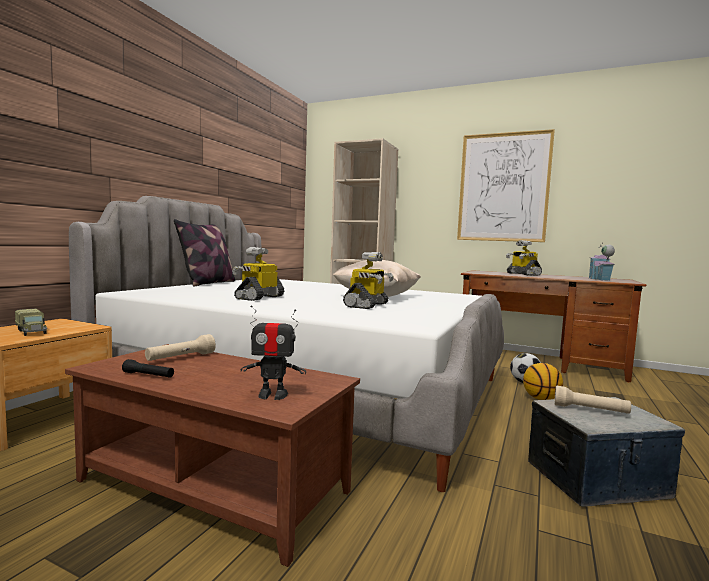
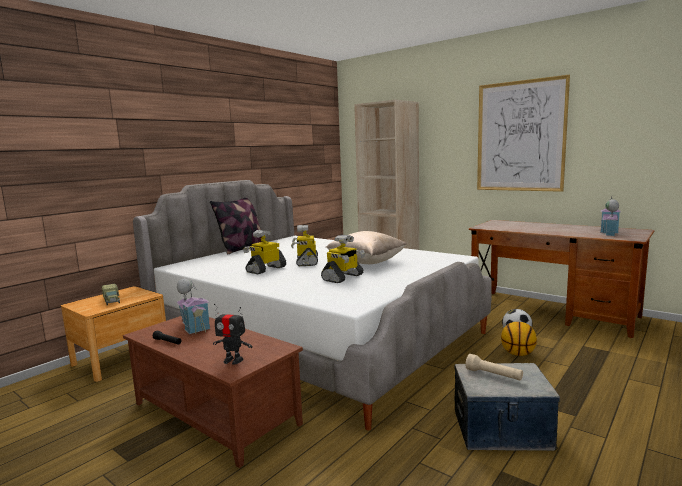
camera: 15 degrees right, 5 degrees up
(181, 358) = (194, 326): beige flashlight -> toy house
(522, 274) = (535, 226): toy robot -> toy robot (306, 262)

